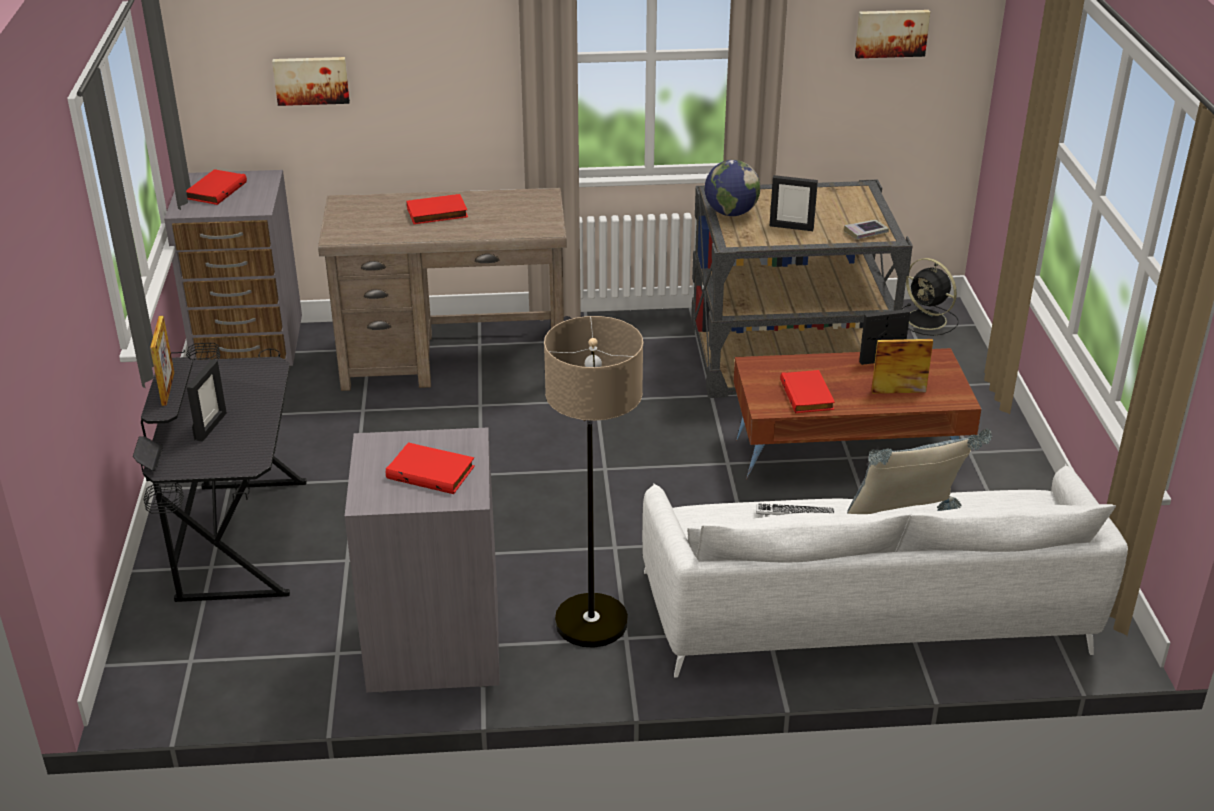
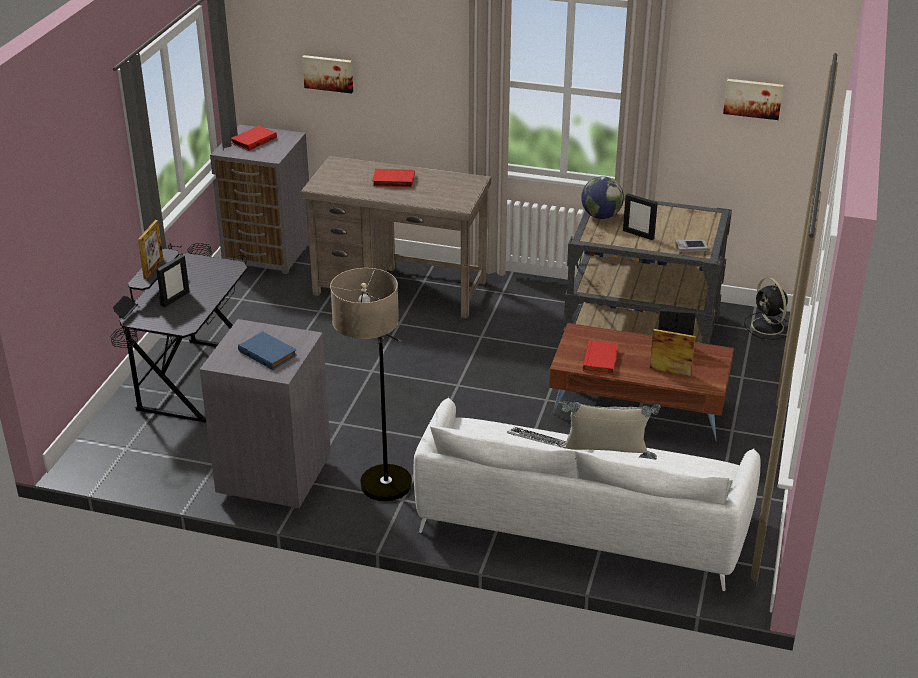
camera: 20 degrees right, 0 degrees up
(432, 471) = (269, 353): red book -> blue book

